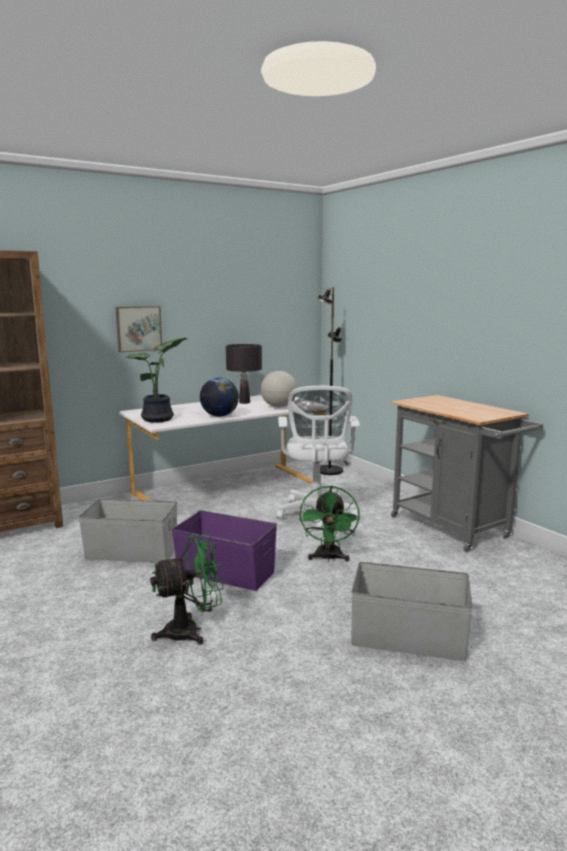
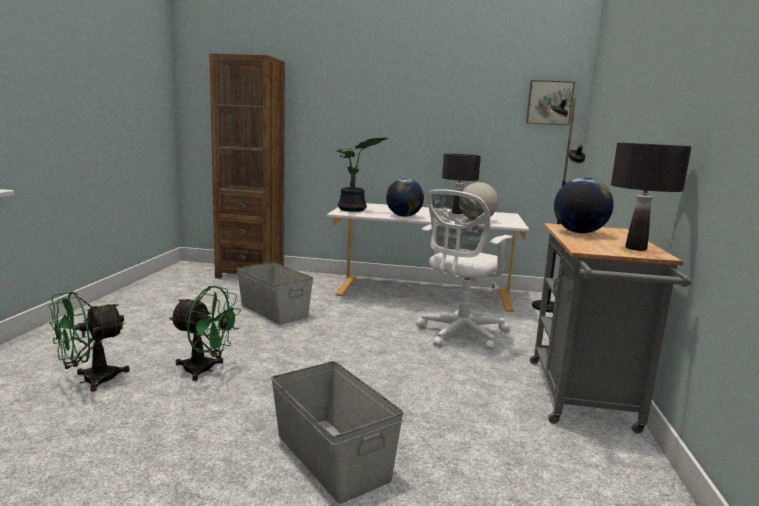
camera: 40 degrees right, 0 degrees up
(138, 328) = (372, 130): picture -> picture (549, 103)
(226, 572) = (301, 346): purple storage box -> none
(328, 558) = (398, 369): green fan -> green fan (90, 381)
(432, 405) = (579, 232): none -> globe
(490, 410) = (636, 248): none -> black table lamp

